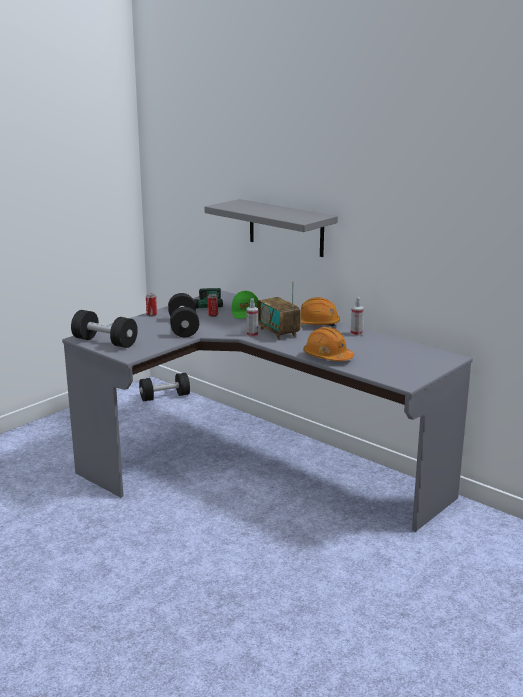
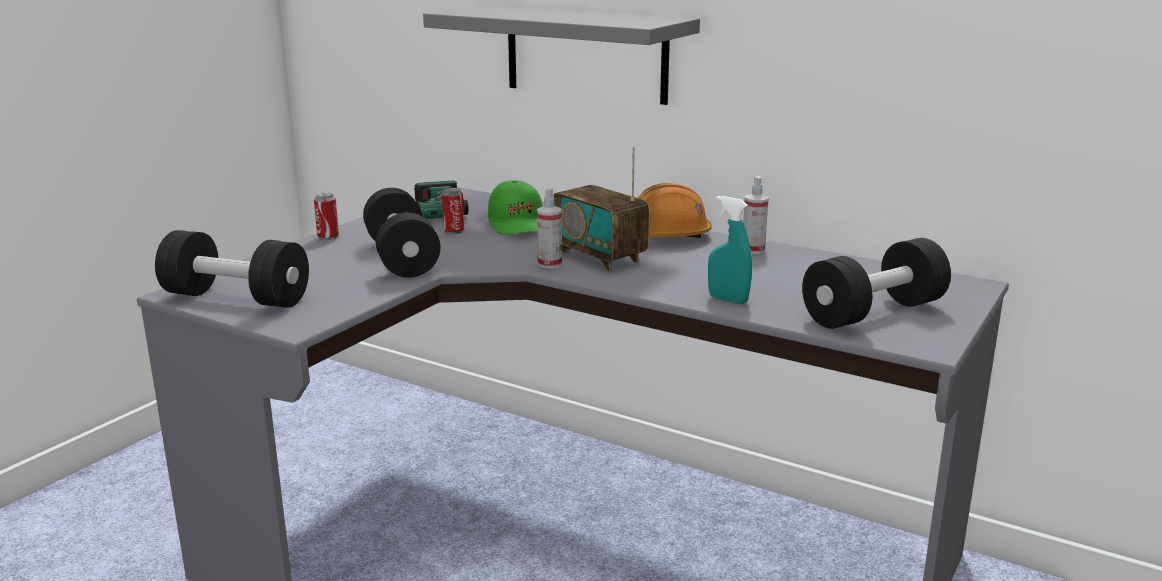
camera: 10 degrees left, 0 degrees up
(165, 397) = (349, 393): black dumbbell -> black dumbbell (873, 313)
(327, 357) = (728, 299): orange hard hat -> turquoise spray bottle

